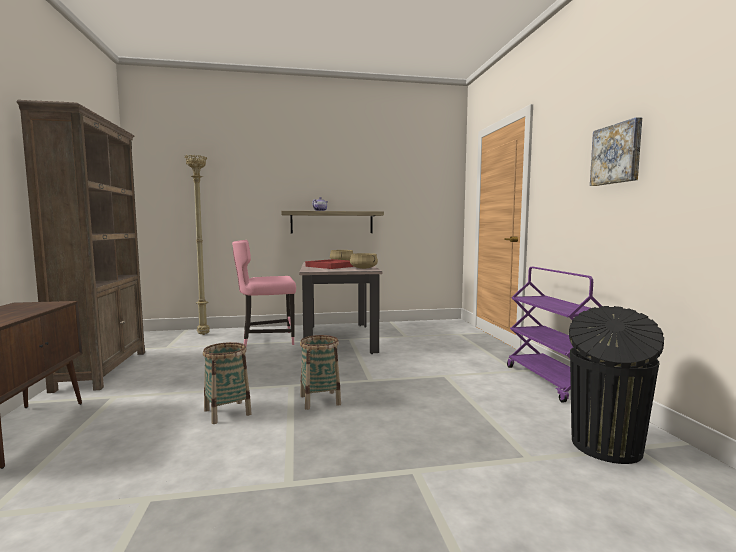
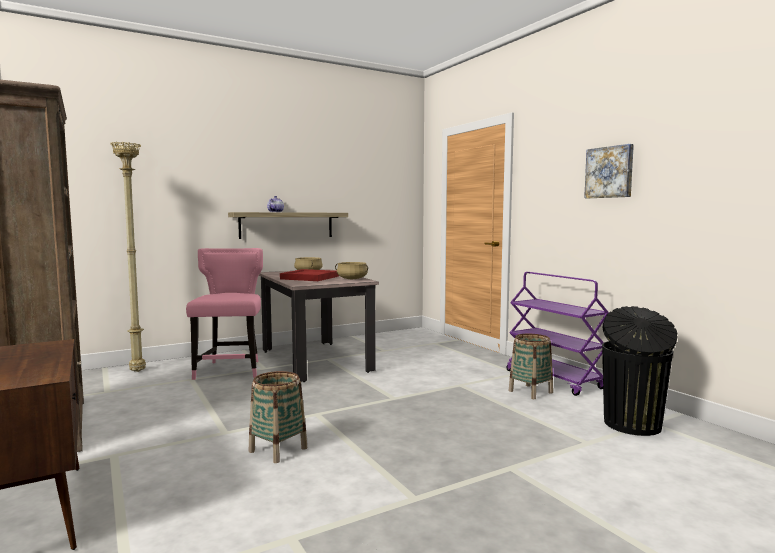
camera: 20 degrees left, 0 degrees up
(267, 340) = (230, 369): pink chair -> pink chair turned 120 degrees clockwise
(320, 400) = (364, 424): basket -> basket (530, 392)

